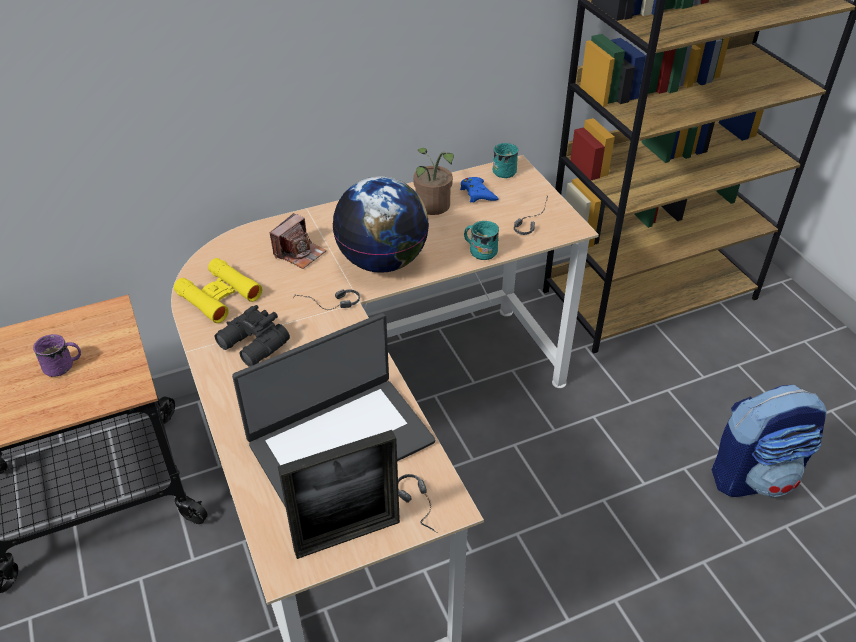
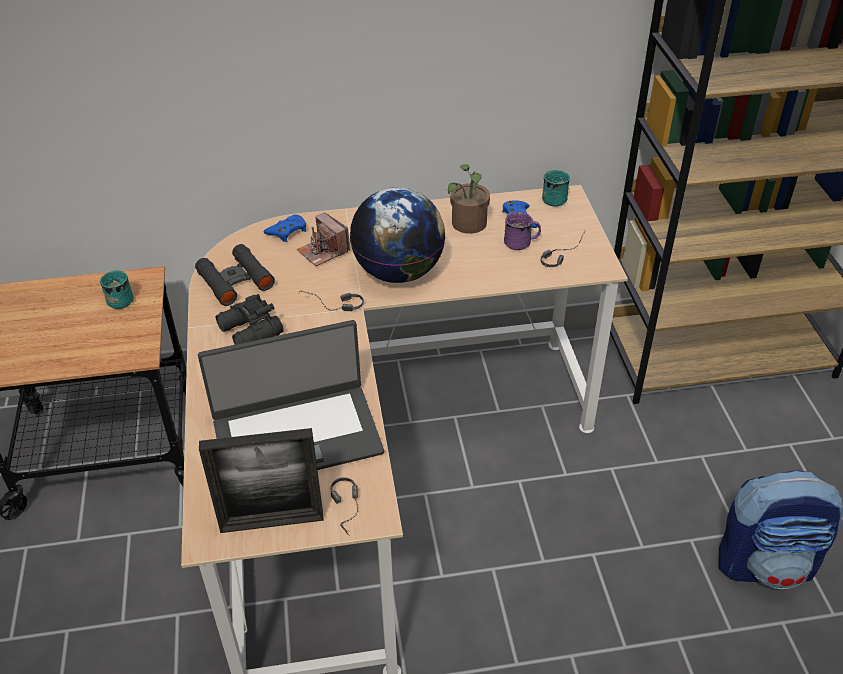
camera: 15 degrees right, 0 degrees up
(64, 366) = (88, 323): purple mug -> purple mug (522, 243)
(219, 296) = (235, 280): yellow binoculars -> black binoculars
(255, 239) = (287, 231): none -> blue game controller
(299, 253) = (323, 251): camera -> camera turned 90 degrees clockwise
(479, 251) = (498, 276): turquoise mug -> turquoise mug (118, 299)

